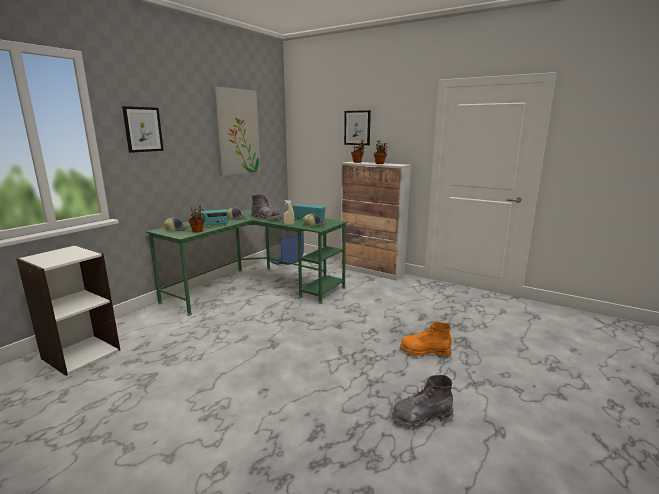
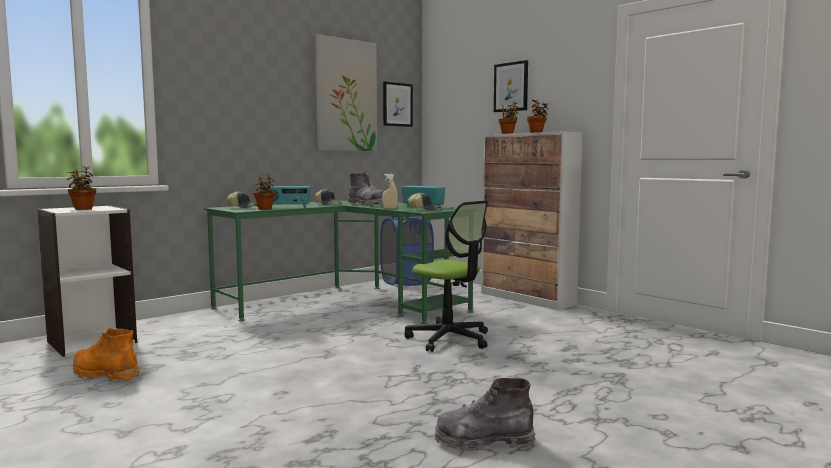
camera: 15 degrees right, 10 degrees down
(61, 257) = (83, 209): none -> potted plant
(143, 129) = (214, 79): picture -> picture (397, 104)
(345, 317) = (449, 339): none -> office chair
(424, 351) = (543, 381): orange boot -> orange boot (106, 375)

